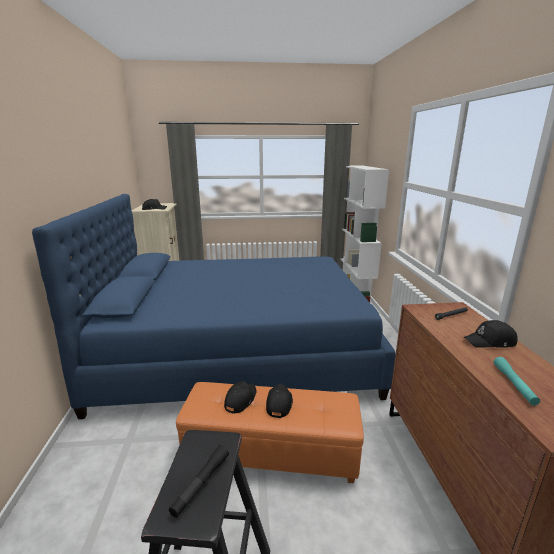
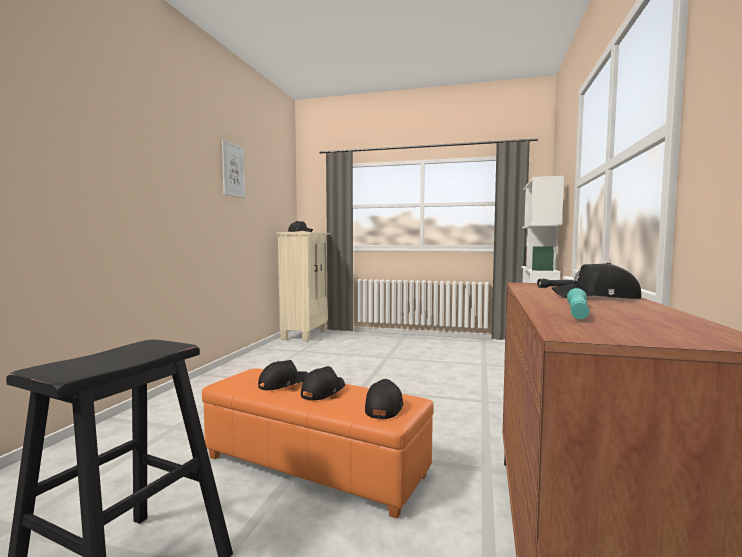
camera: 20 degrees right, 15 degrees down
(92, 162) = (233, 170): none -> picture
(201, 484) = (106, 360): black flashlight -> none
(238, 351) = (347, 380): blue bed -> none
(334, 413) = (383, 407): none -> black cap

